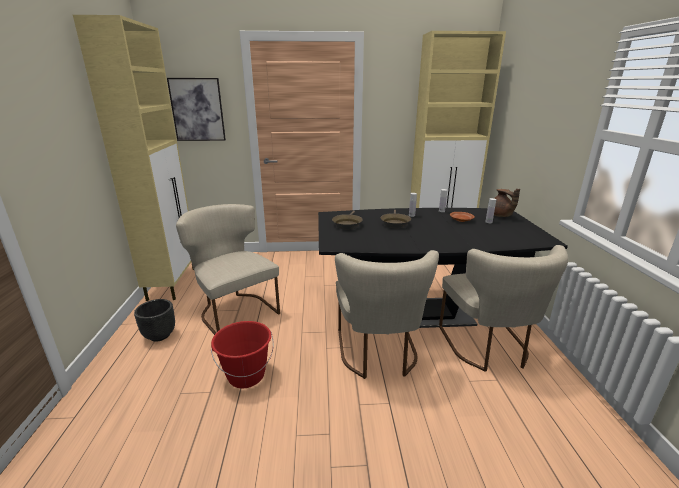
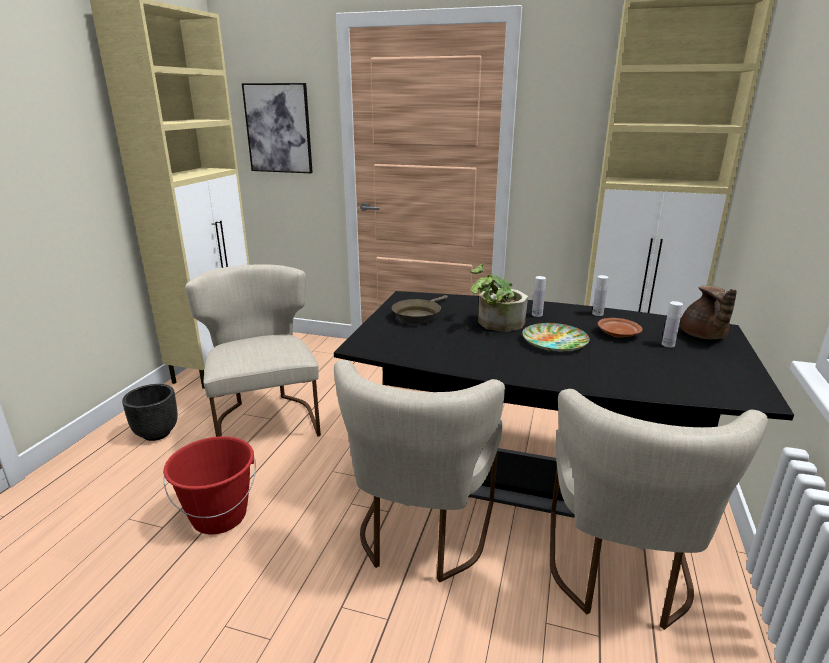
camera: 20 degrees right, 0 degrees up
(395, 223) = (495, 324): brown frying pan -> potted plant
(434, 228) = (555, 342): none -> plate

